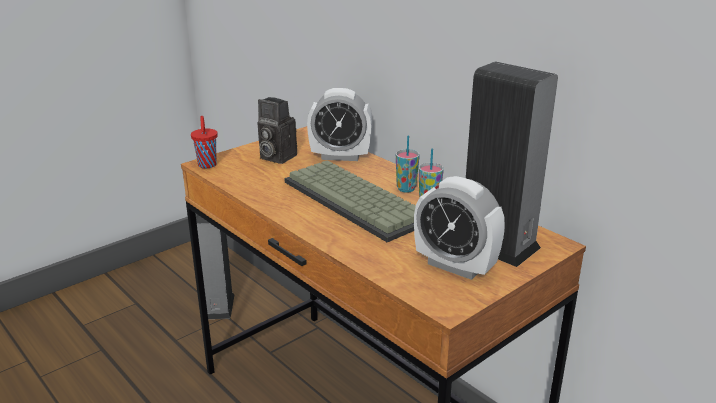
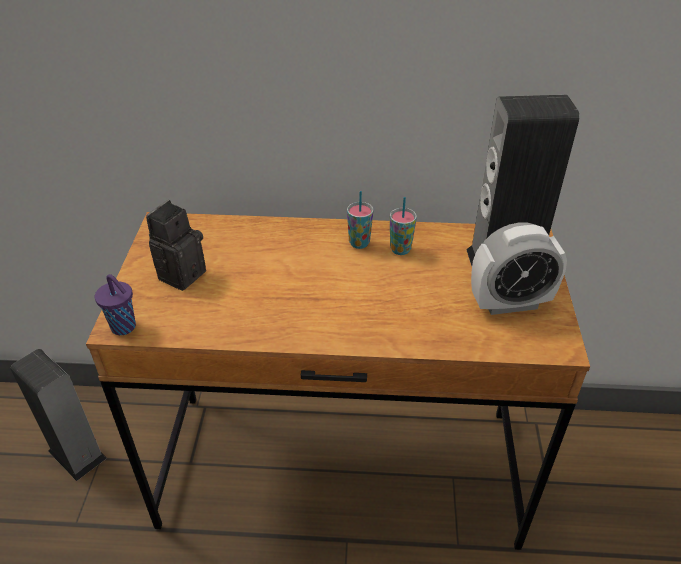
camera: 45 degrees left, 15 degrees up
(207, 165) = (124, 328): red cup -> purple cup
(275, 157) = (181, 273): camera -> camera turned 135 degrees clockwise
(340, 156) = (245, 236): alarm clock -> none
(357, 201) = (342, 282): keyboard -> none

